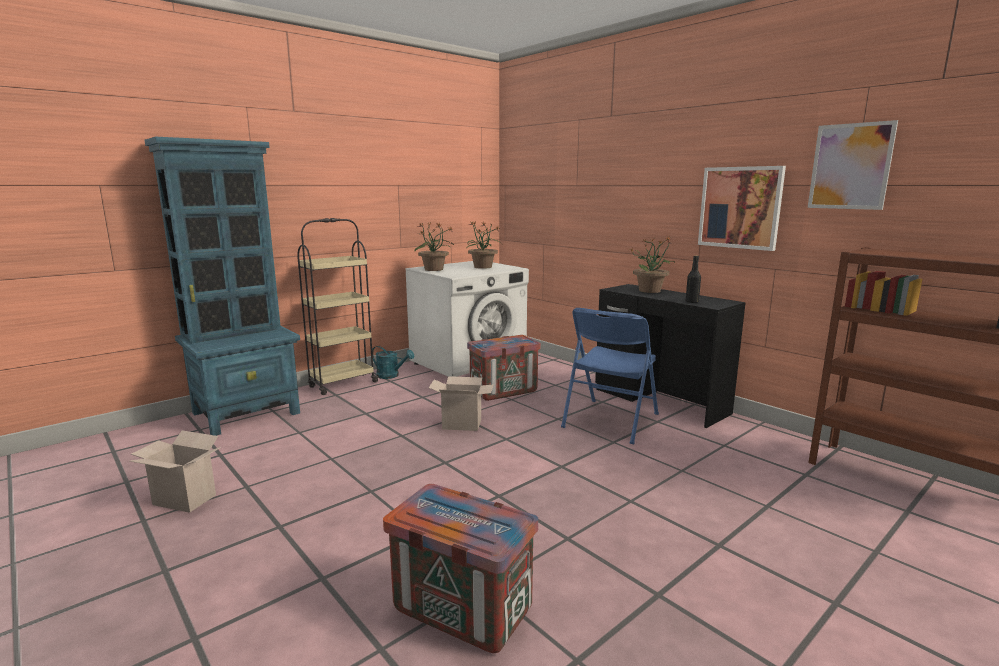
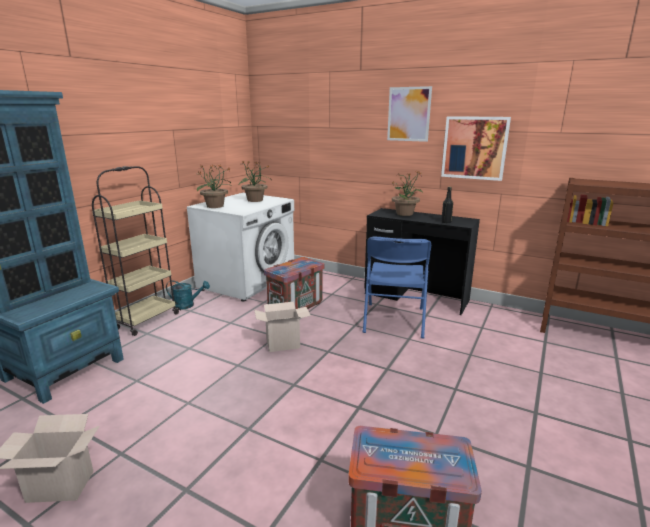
camera: 20 degrees left, 5 degrees up
(850, 166) = (559, 119): picture -> picture (409, 114)

